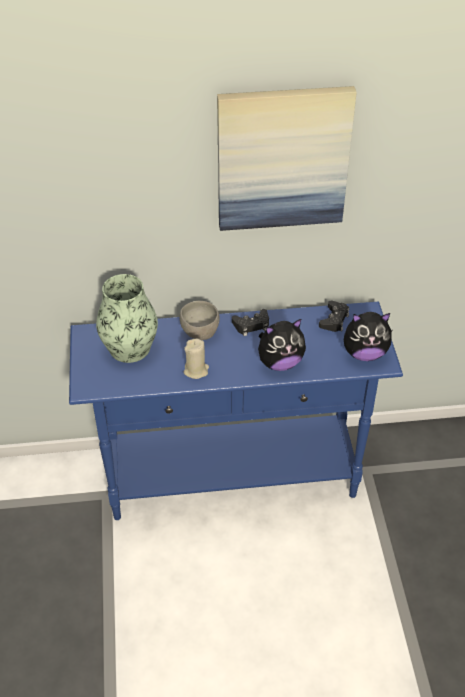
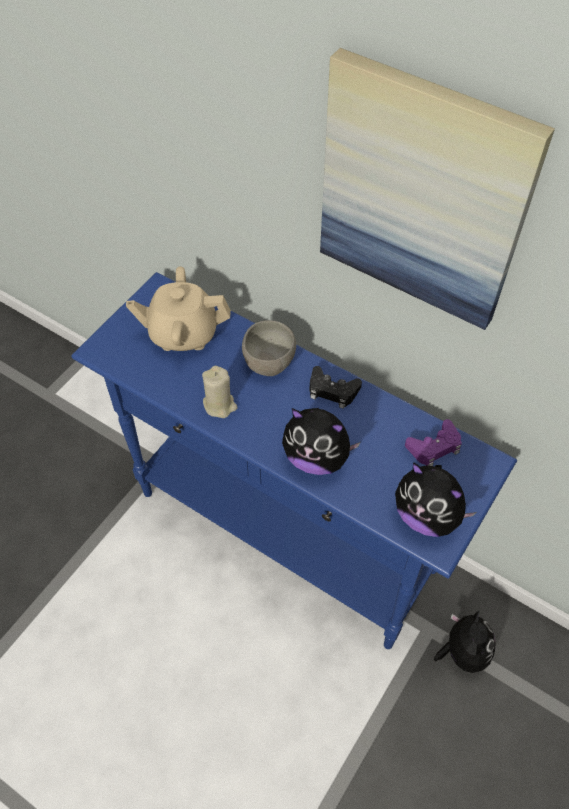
camera: 40 degrees right, 10 degrees up
(130, 347) = (183, 333): vase -> beige teapot
(334, 320) = (434, 447): black game controller -> purple game controller
(395, 469) = (462, 652): none -> plush toy

